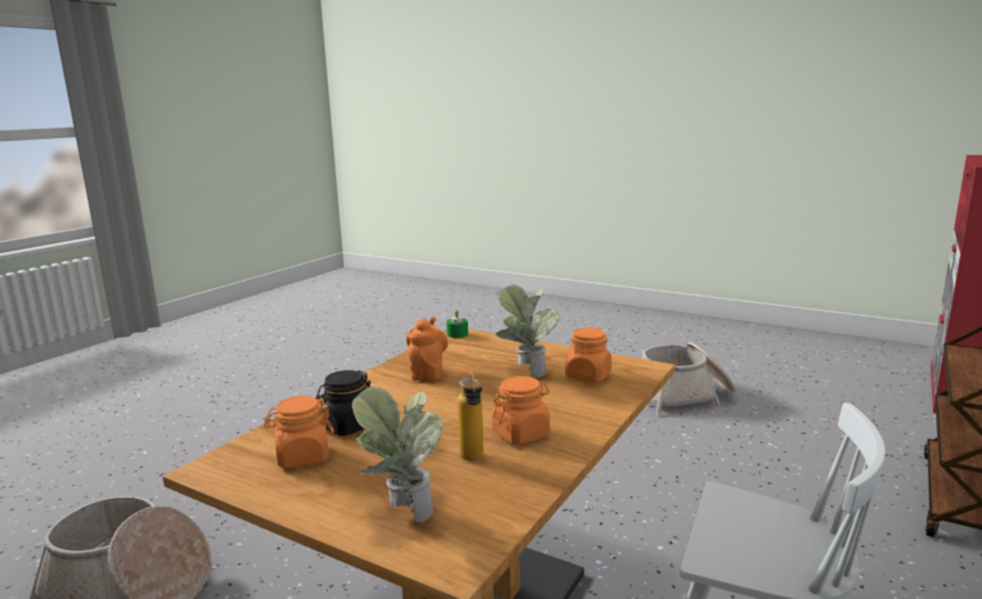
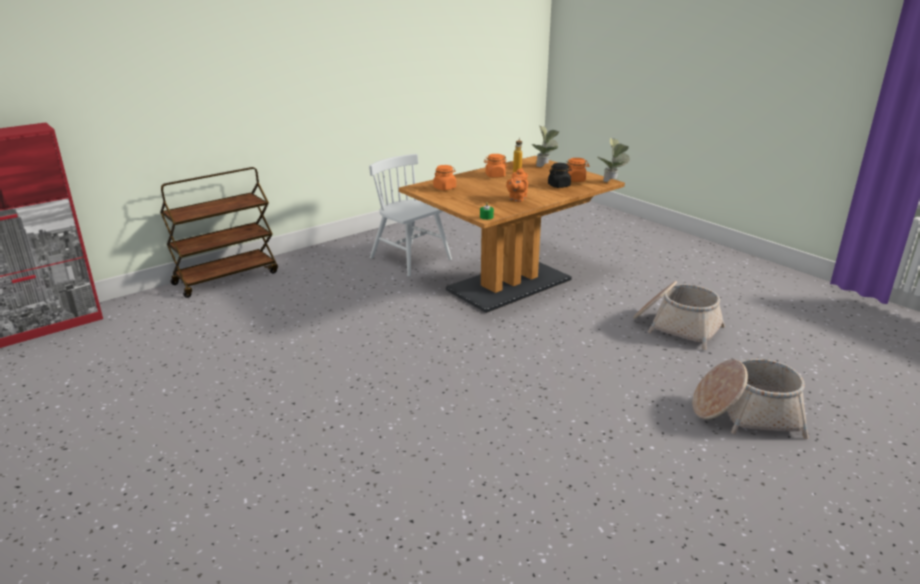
camera: 160 degrees left, 10 degrees up
(525, 371) = (470, 193): potted plant -> potted plant (612, 182)
(683, 395) = (231, 376): basket -> basket (745, 414)

